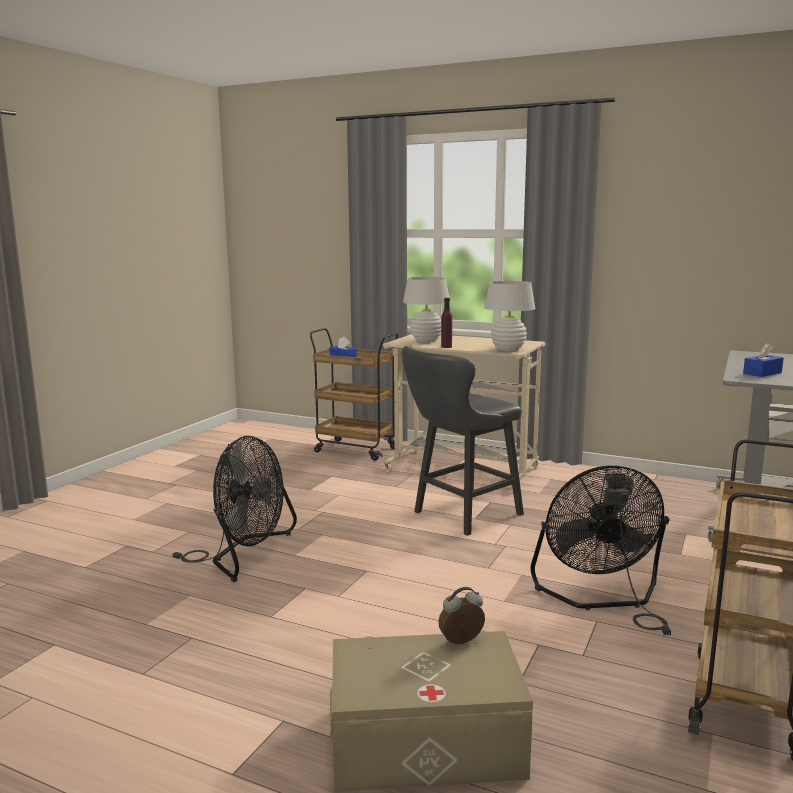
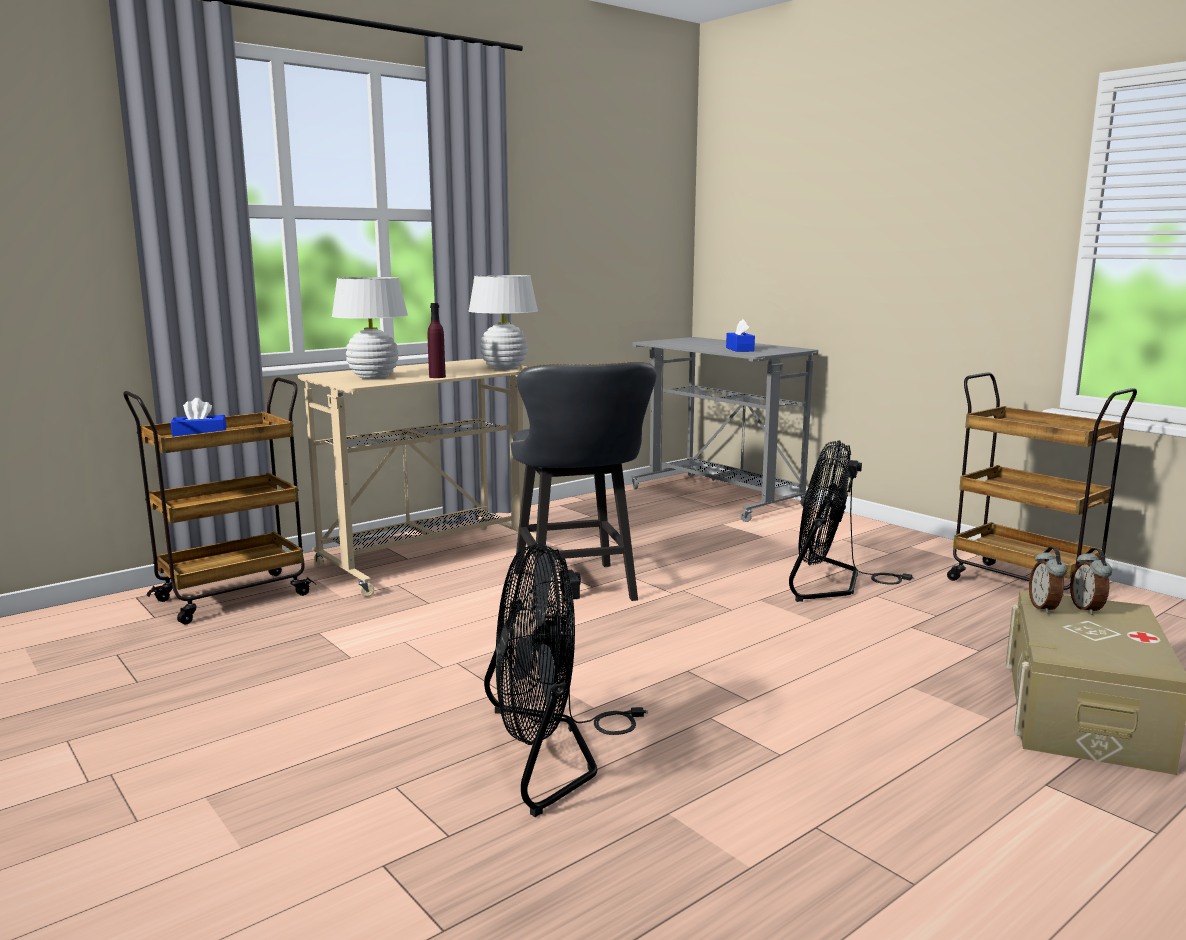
camera: 65 degrees left, 0 degrees up
(241, 555) = (553, 749): black fan -> black fan turned 150 degrees counterclockwise
(482, 664) = (1087, 609): none -> alarm clock

